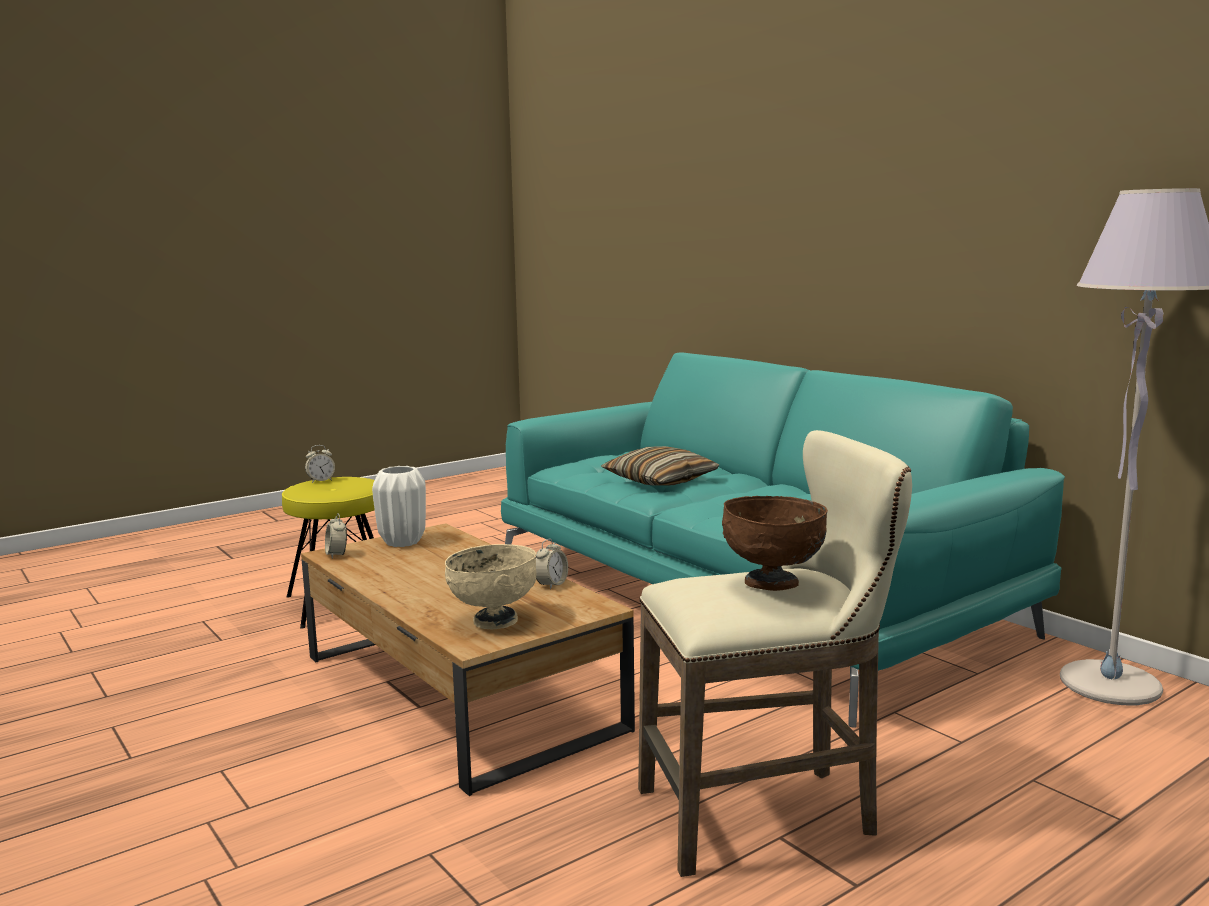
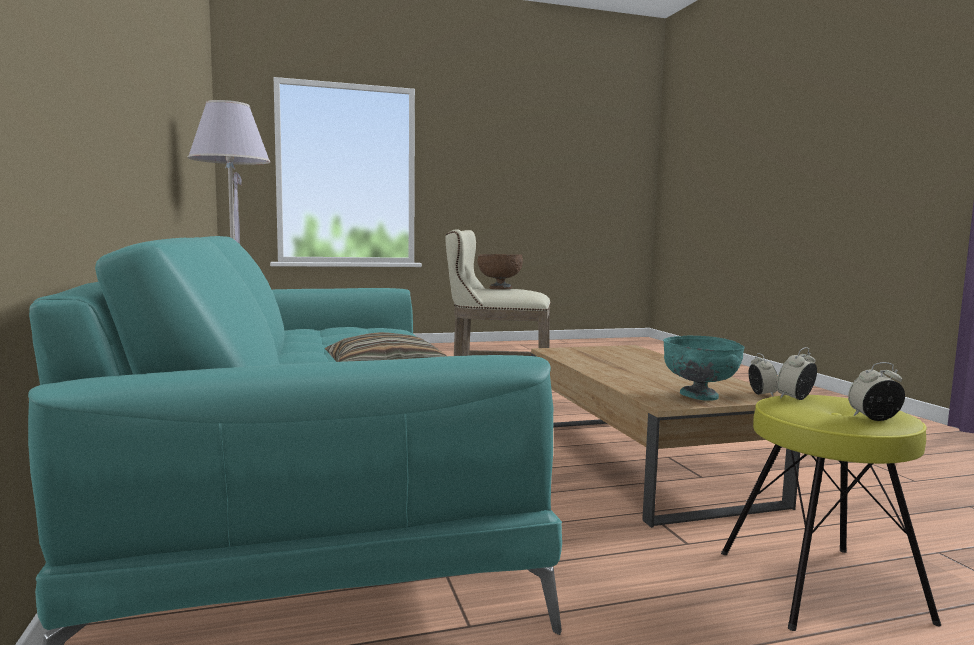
camera: 160 degrees left, 5 degrees down
(403, 542) = (699, 396): white vase -> turquoise bowl
(494, 621) = (616, 352): beige bowl -> none
(551, 585) = (571, 359): alarm clock -> alarm clock (795, 398)

